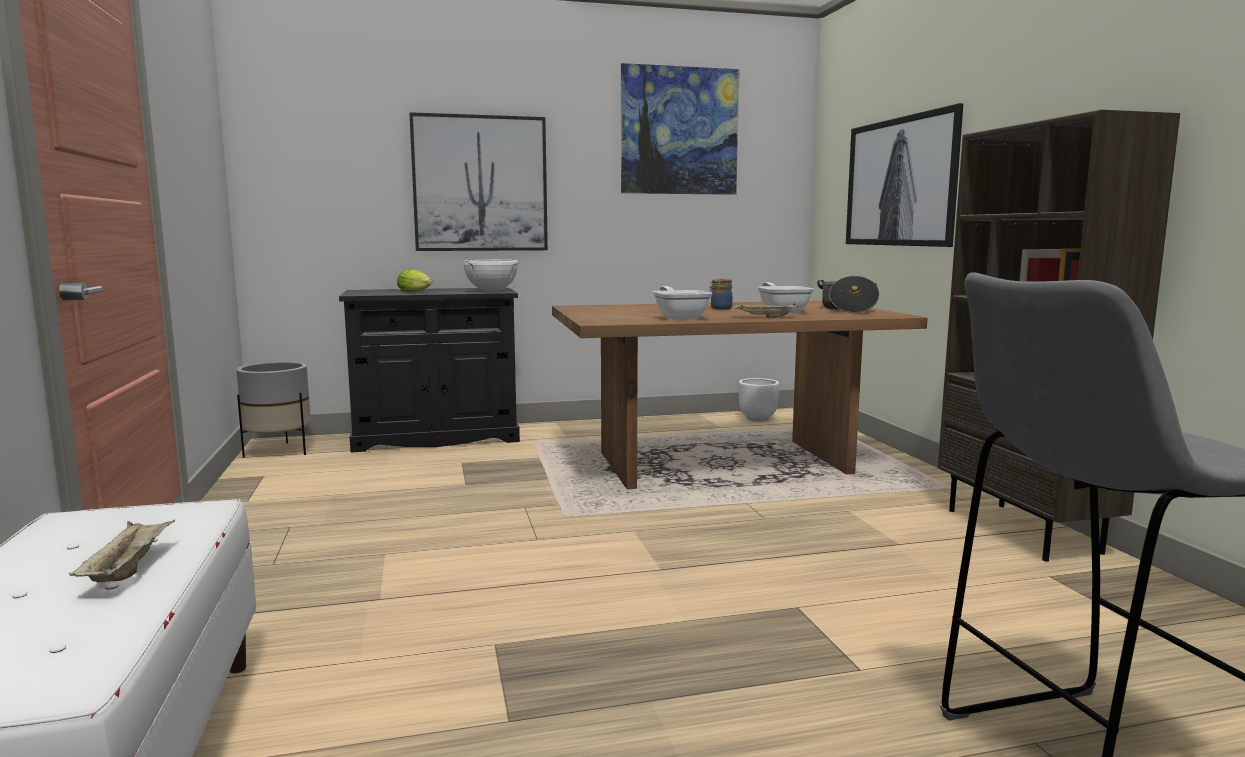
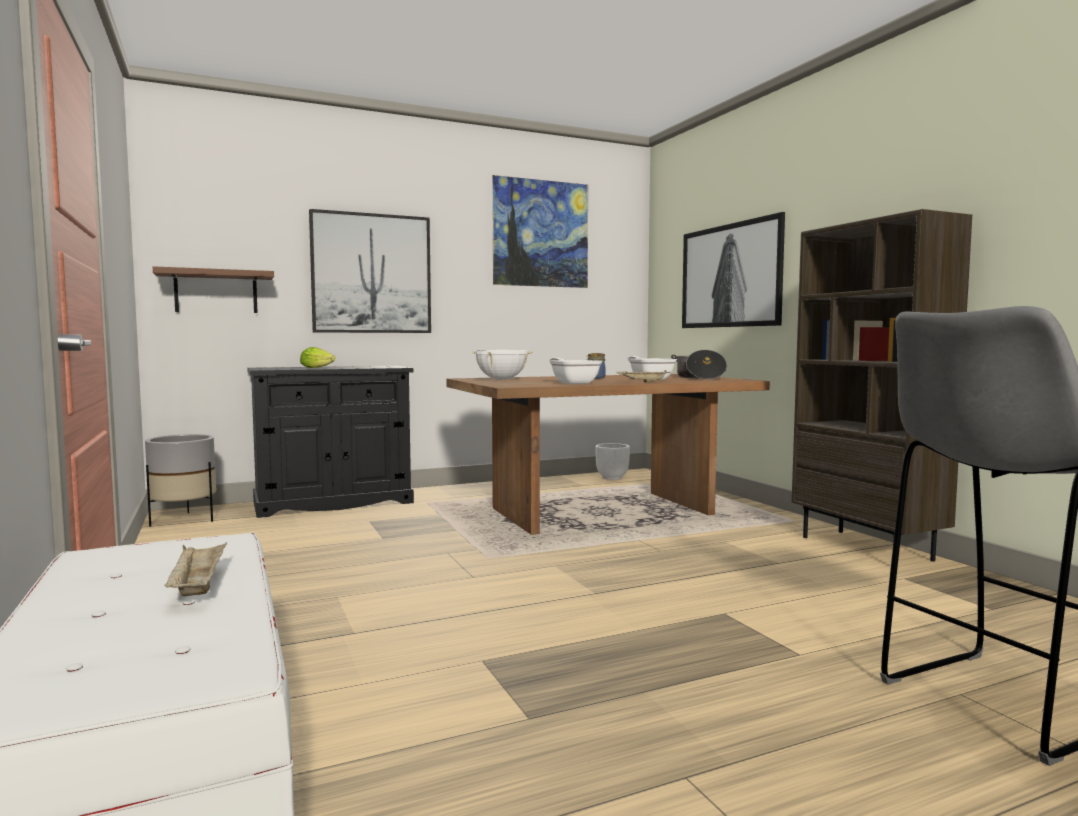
camera: 10 degrees left, 5 degrees down
(312, 208) = (216, 292): none -> brown shelf
(491, 291) = (388, 367): white cooking pot -> white cooking pot (501, 379)

